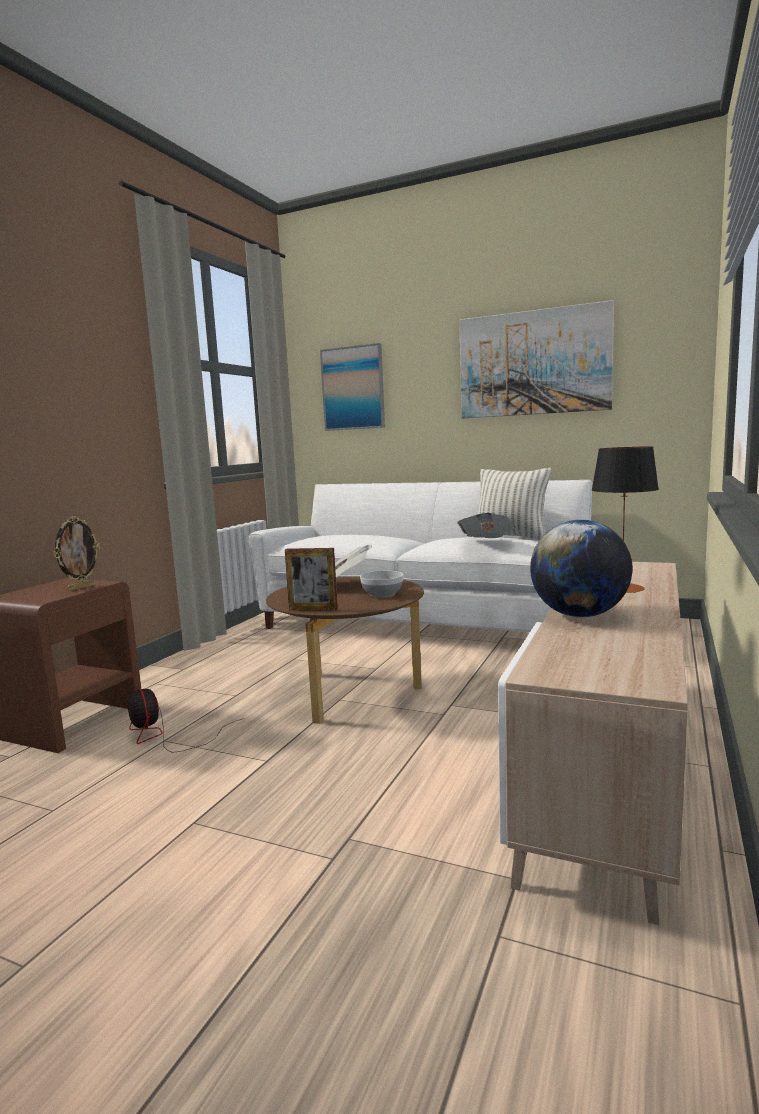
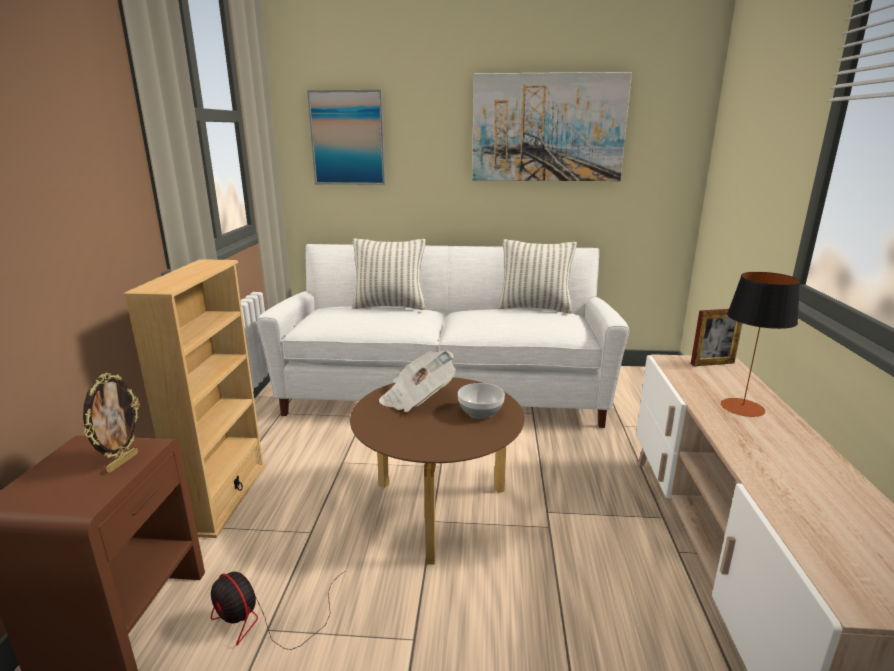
camera: 20 degrees left, 10 degrees up
(186, 670) = (224, 497): none -> beige bookcase
(313, 609) = (429, 450): picture frame -> picture frame (712, 363)
(371, 534) = (390, 306): none -> pillow
(487, 542) = (529, 323): newspaper -> none
(579, 615) = (762, 466): globe -> none

